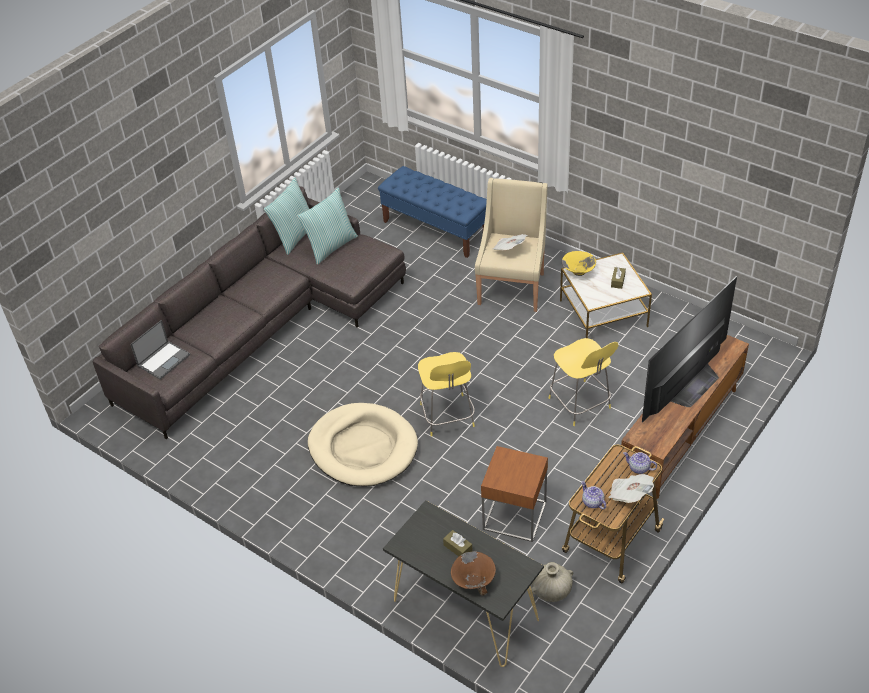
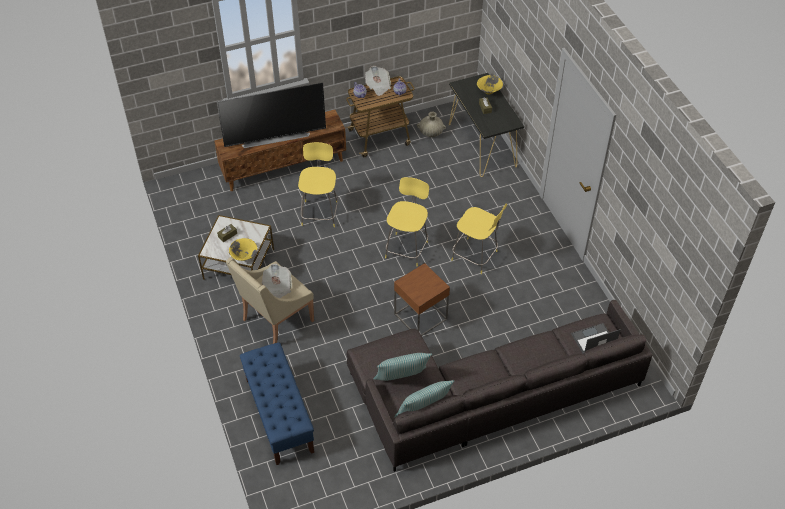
camera: 150 degrees left, 5 degrees up
(363, 448) = (476, 256): beige dog bed -> yellow stool
(474, 581) = (488, 91): brown bowl -> yellow bowl
(514, 515) = (417, 174): brown side table -> brown side table (420, 316)

